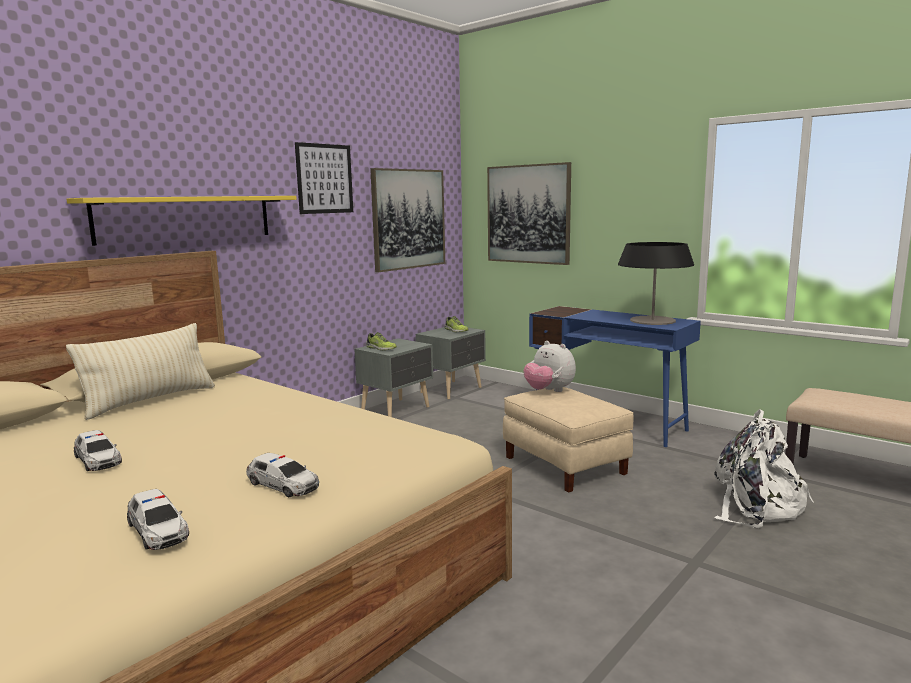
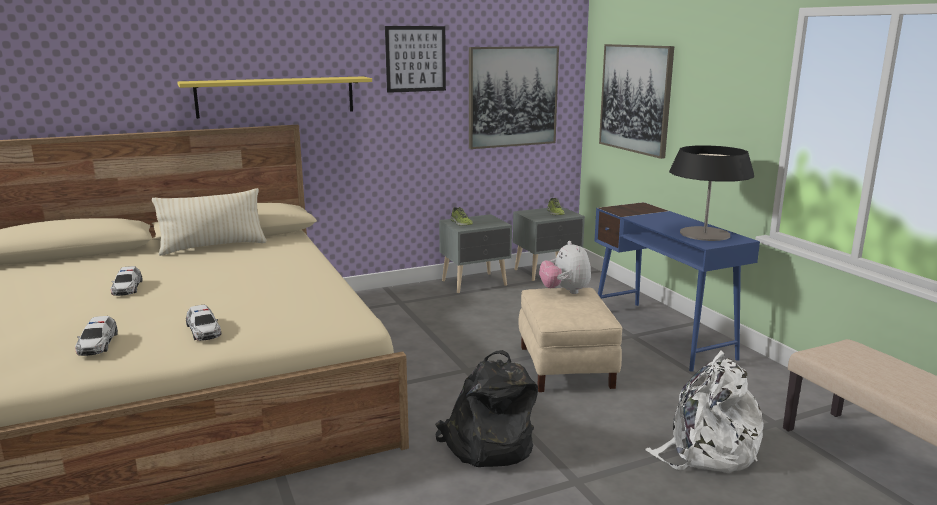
camera: 25 degrees right, 5 degrees up
(581, 552) = (487, 445): none -> black backpack

